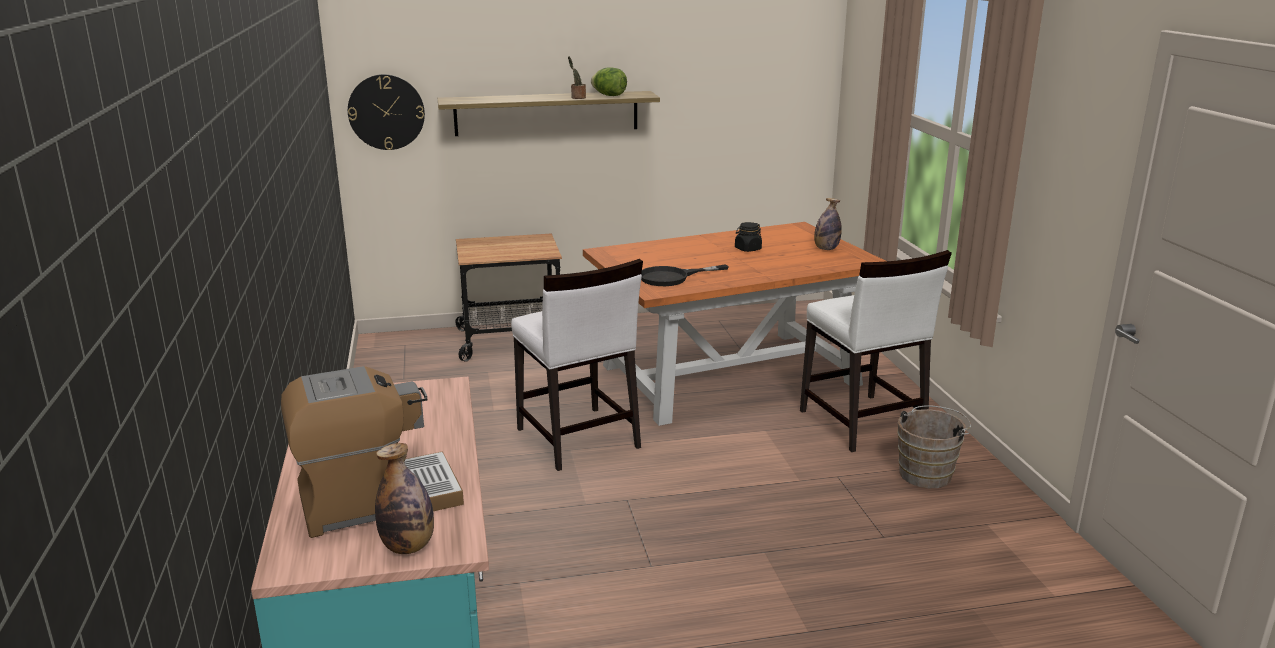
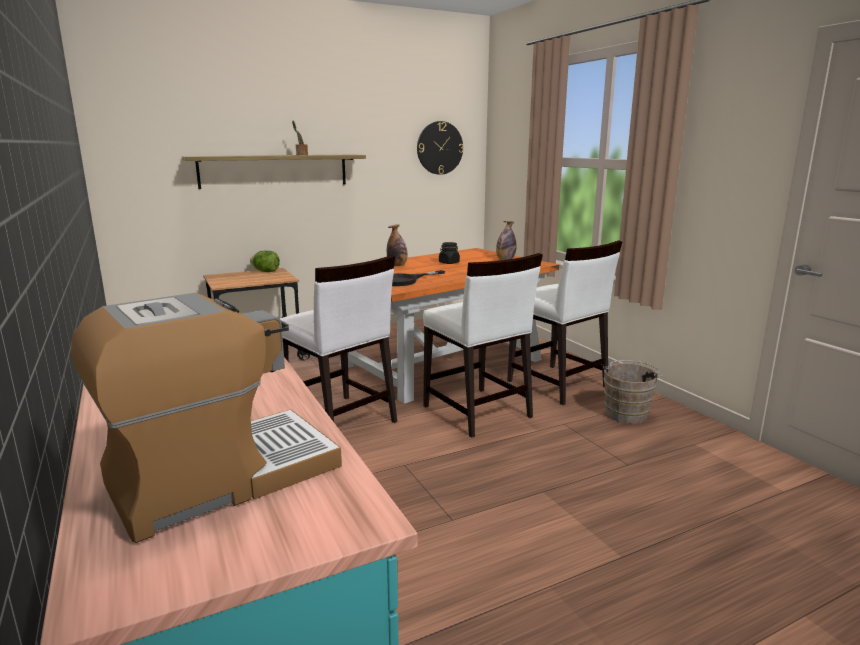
camera: 15 degrees left, 5 degrees down
(386, 112) = (136, 167): wall clock -> wall clock (439, 148)
(408, 546) = (293, 532): bottle -> bottle (397, 265)
(609, 95) = (325, 154): lettuce -> lettuce (266, 272)
(740, 447) = (477, 412): none -> white chair

